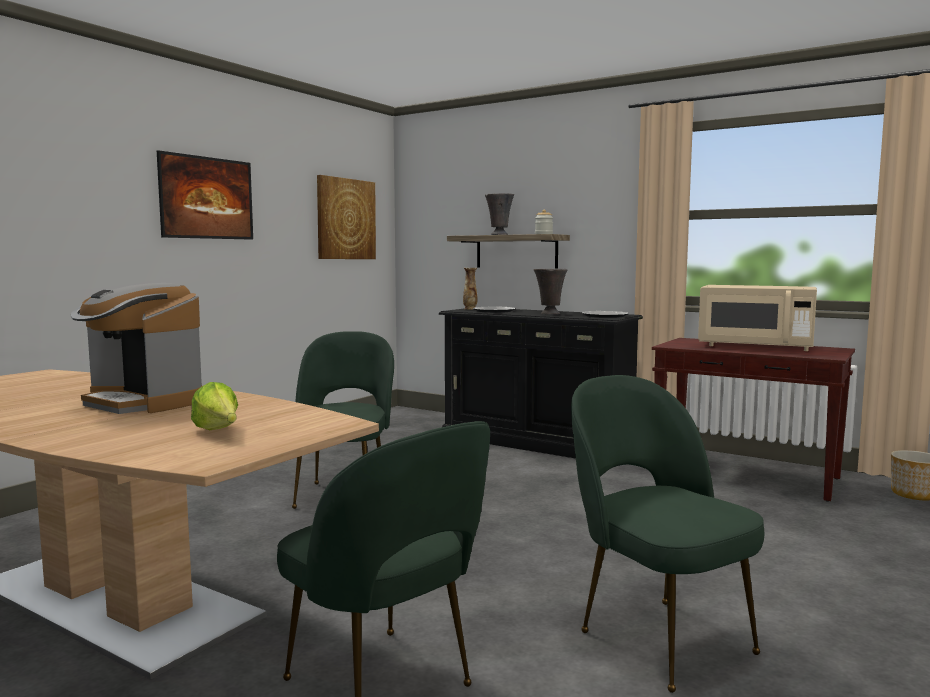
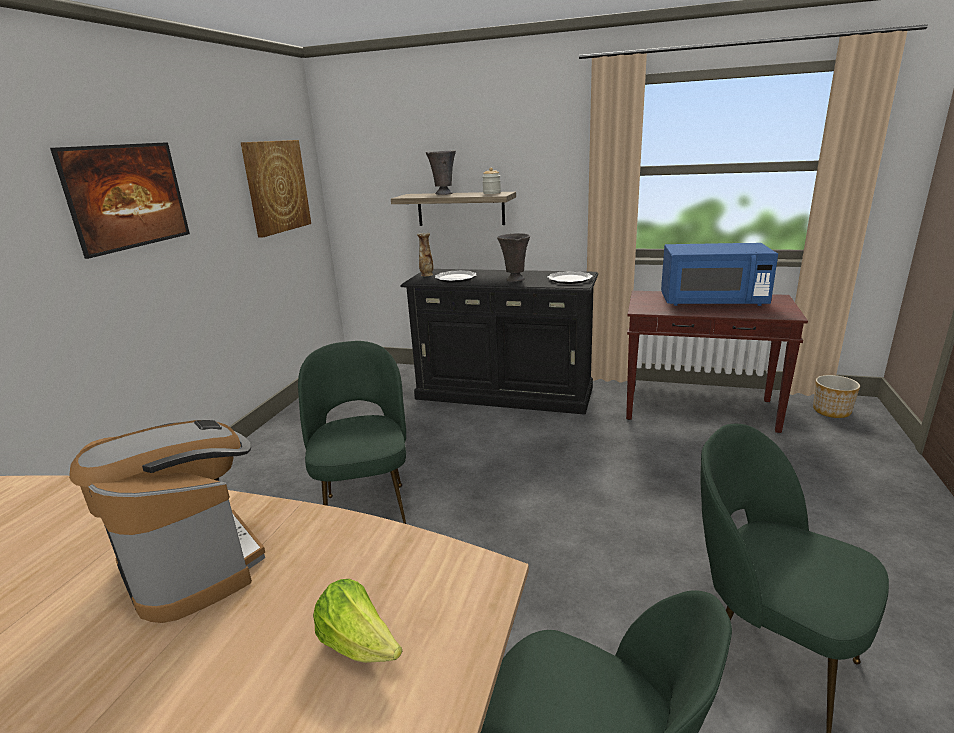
camera: 15 degrees left, 15 degrees up
(143, 402) = (194, 564): coffee machine -> coffee machine turned 150 degrees counterclockwise
(755, 346) = (712, 302): beige microwave -> blue microwave

